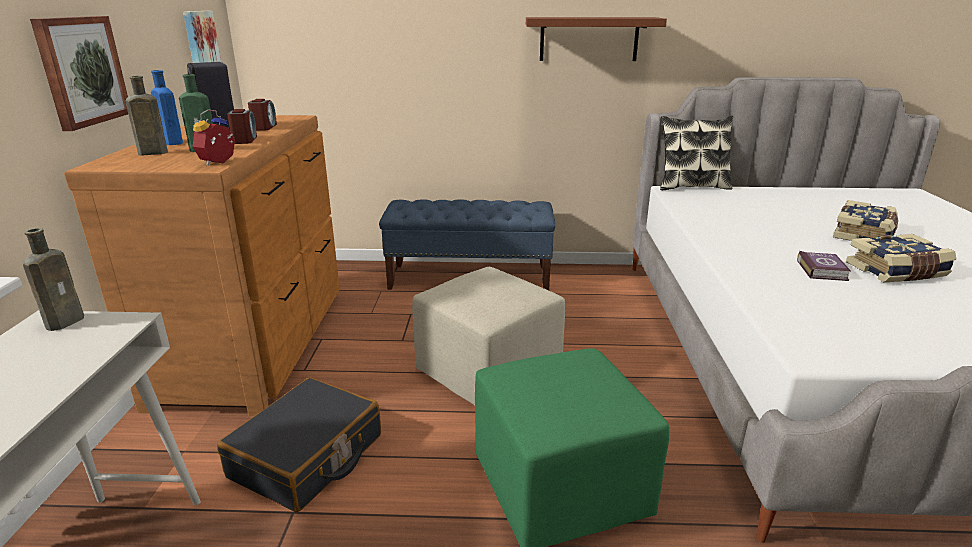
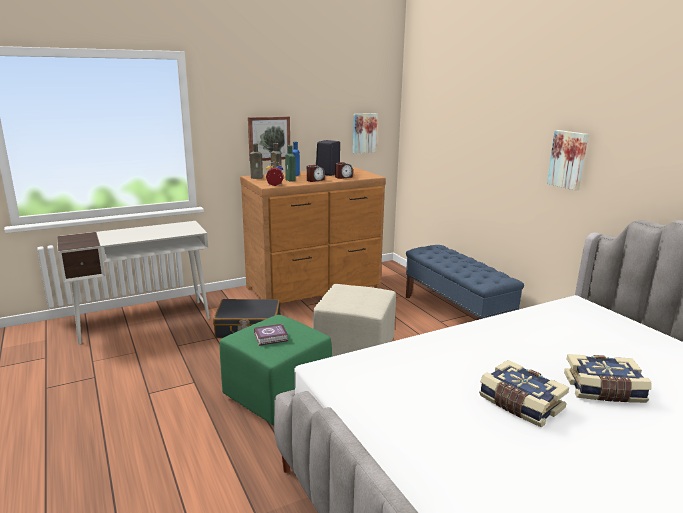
camera: 60 degrees right, 5 degrees down
(67, 321) = (191, 225): brown bottle -> brown bottle (257, 178)
(589, 39) = (568, 159): brown shelf -> picture
(691, 186) = (604, 308): pillow -> none
(822, 270) = (475, 371): book -> book (272, 337)

